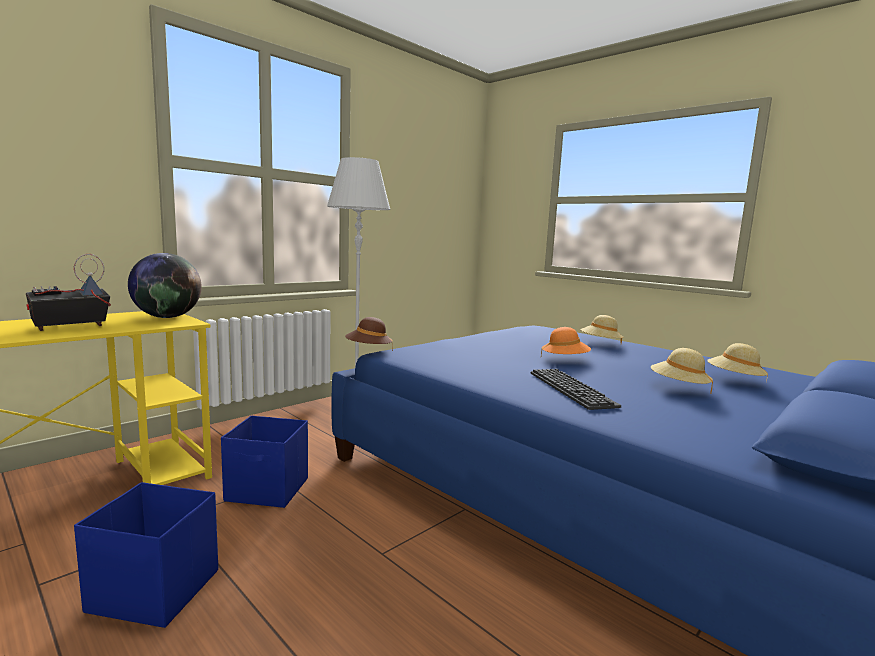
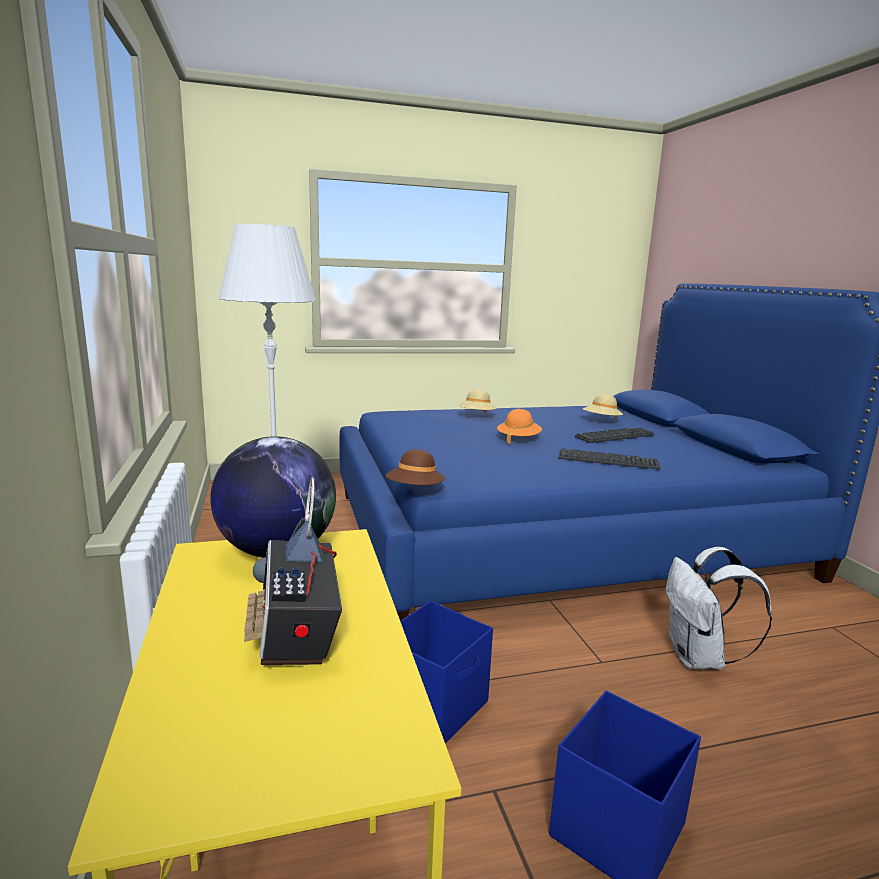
camera: 60 degrees left, 5 degrees up
(446, 622) = (699, 658): none -> white backpack
(678, 387) = (614, 436): beige hat -> keyboard

